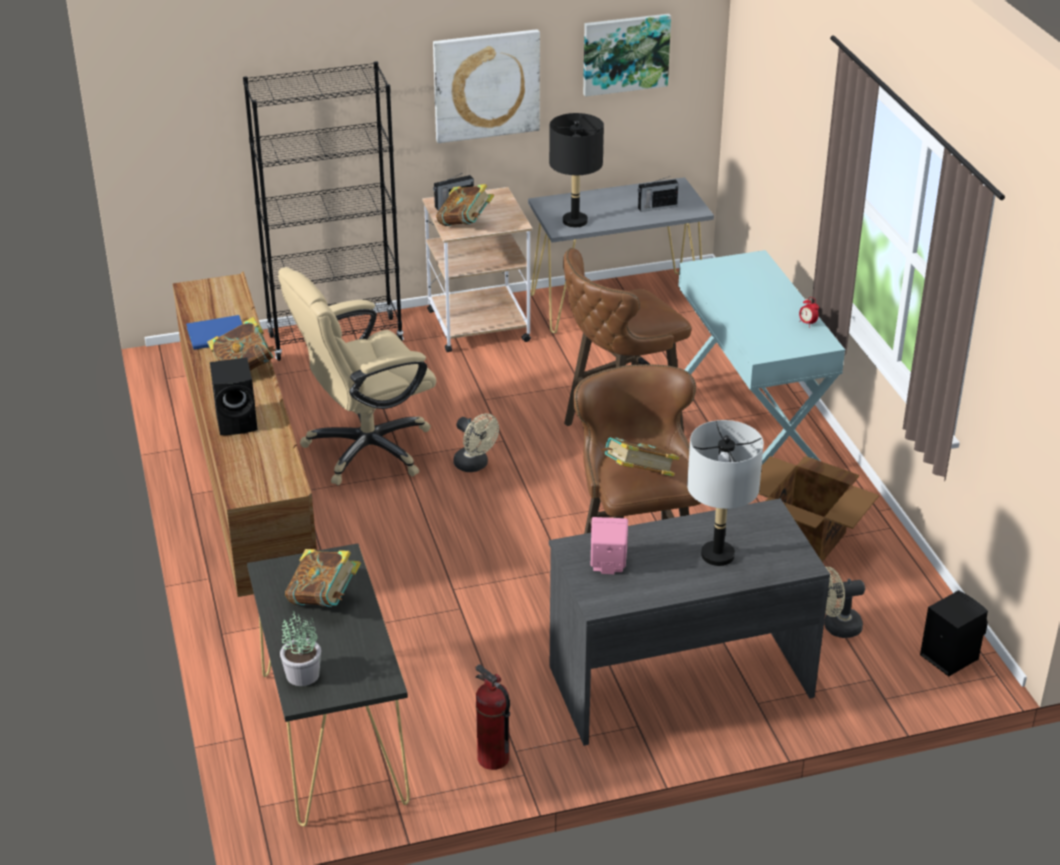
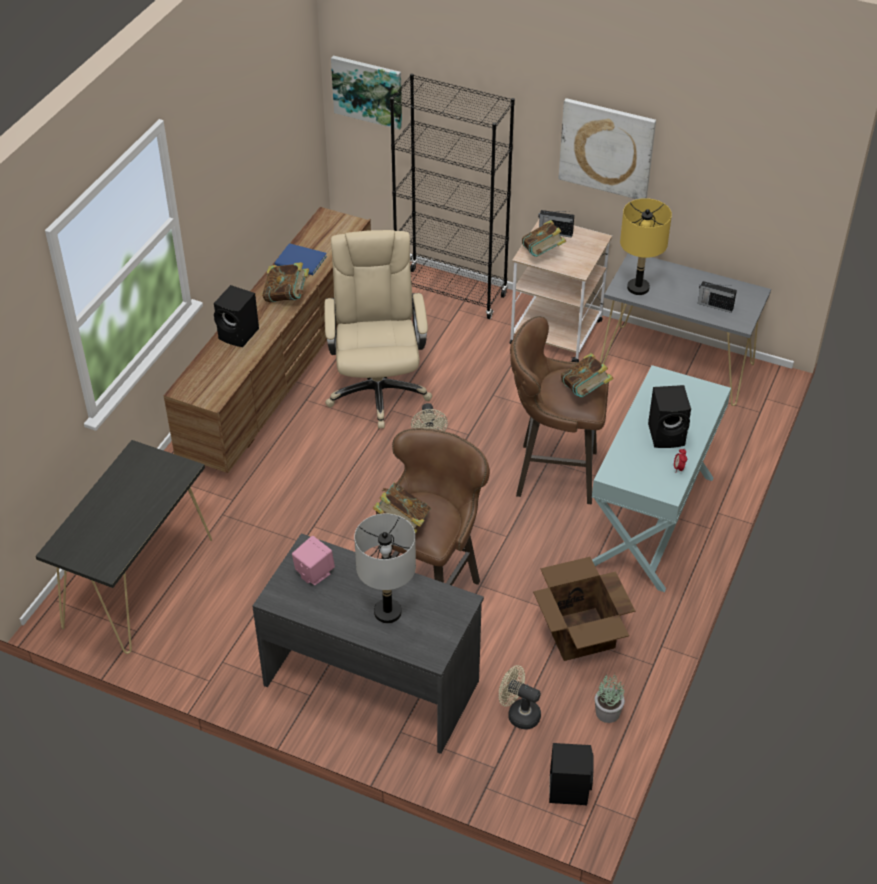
camera: 40 degrees right, 10 degrees up
(302, 674) = (73, 534): potted plant -> potted plant (607, 712)
(324, 599) = (141, 492): book -> book (585, 390)
(368, 449) = (377, 391): beige office chair -> beige office chair turned 75 degrees clockwise
(492, 759) = (204, 658): fire extinguisher -> none
(574, 221) = (638, 288): black table lamp -> yellow table lamp
(625, 53) = (732, 167): picture -> picture (368, 91)
(765, 304) = (668, 435): none -> black speaker

